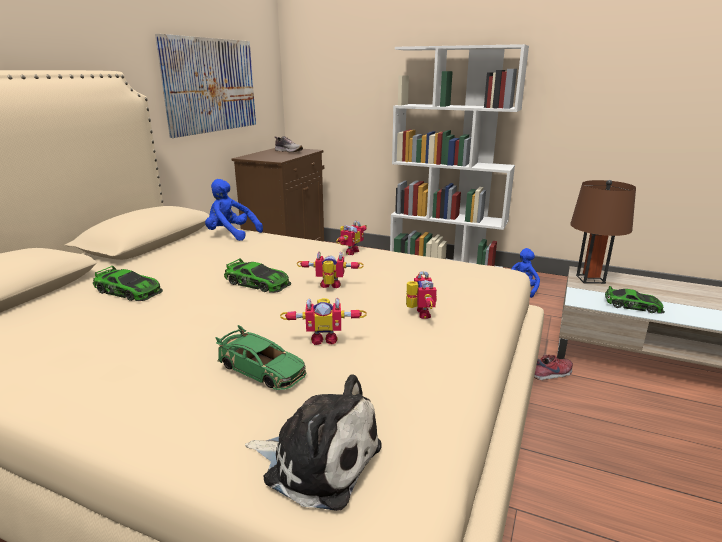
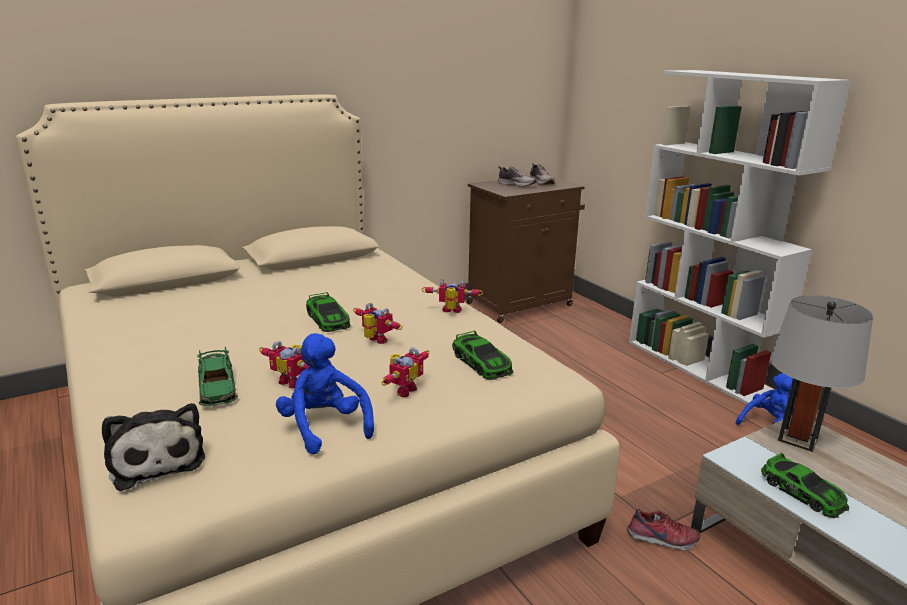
camera: 35 degrees right, 0 degrees up
(129, 291) = (238, 298): toy car -> toy car (482, 363)
(211, 85) = (454, 104): picture -> none
(231, 234) = (381, 267): blue plush toy -> blue plush toy (324, 427)
(273, 154) = (516, 185): none -> shoe
(349, 251) = (451, 312): toy robot -> toy robot turned 150 degrees counterclockwise
(590, 279) = (798, 439): brown table lamp -> grey table lamp

